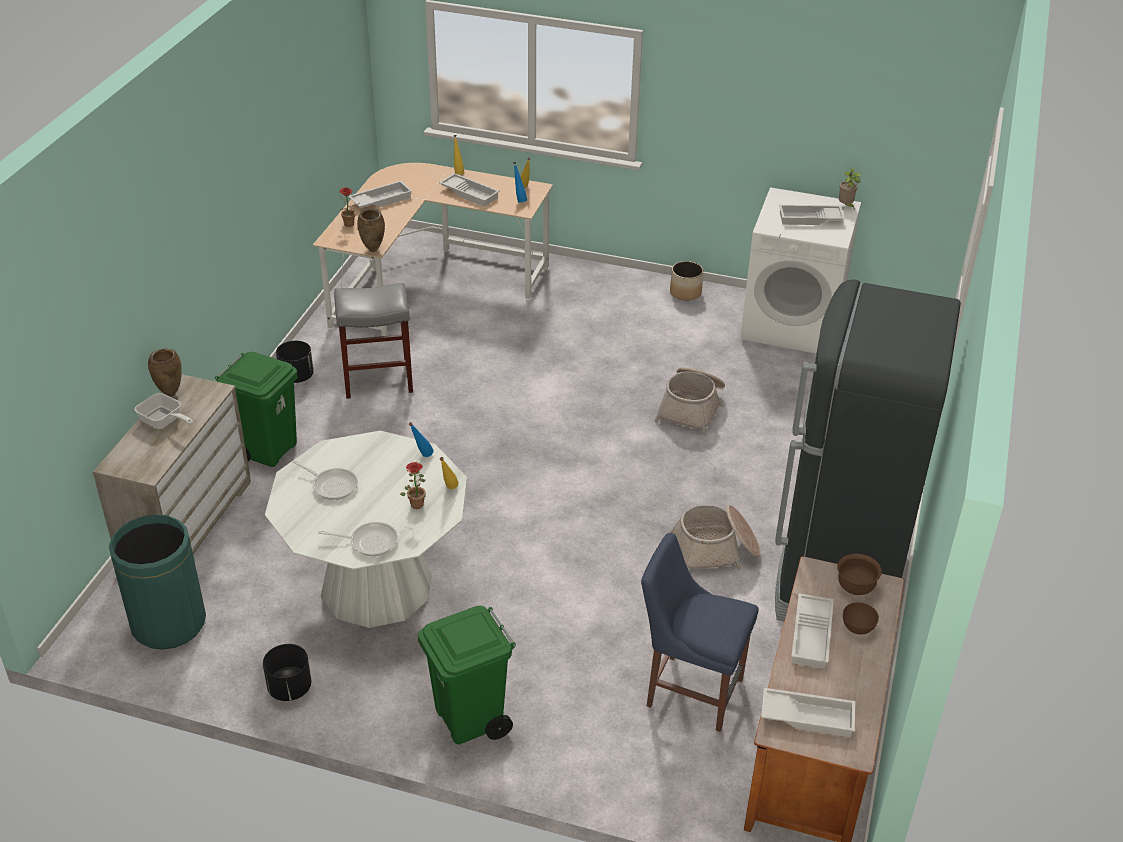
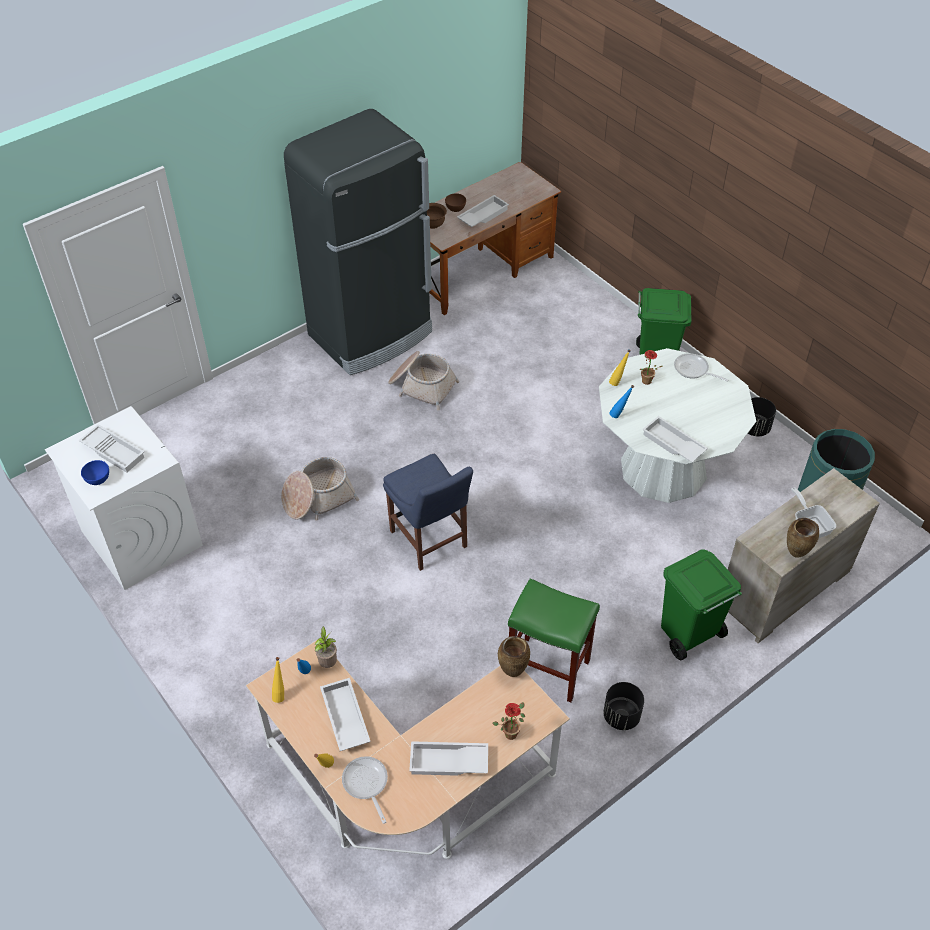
camera: 145 degrees left, 10 degrees up
(332, 485) = (697, 422): frying pan -> frying pan (366, 784)
(377, 381) = (549, 668): grey stool -> green stool
(685, 292) = (180, 628): planter -> none
(690, 690) = (518, 322): blue chair -> blue chair (430, 541)
(792, 201) = (98, 480): none -> blue bowl
(808, 716) = (524, 189): white tray -> white tray (672, 444)
(846, 206) = (64, 450): potted plant -> potted plant (328, 663)

